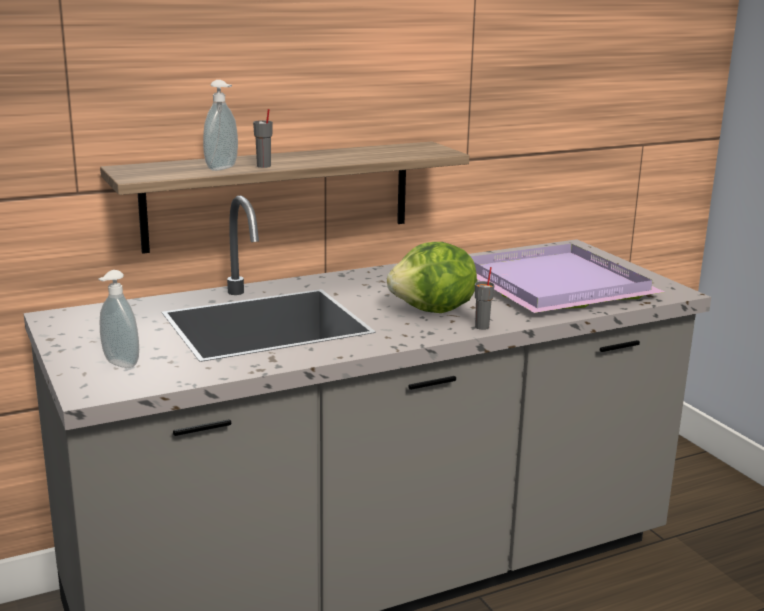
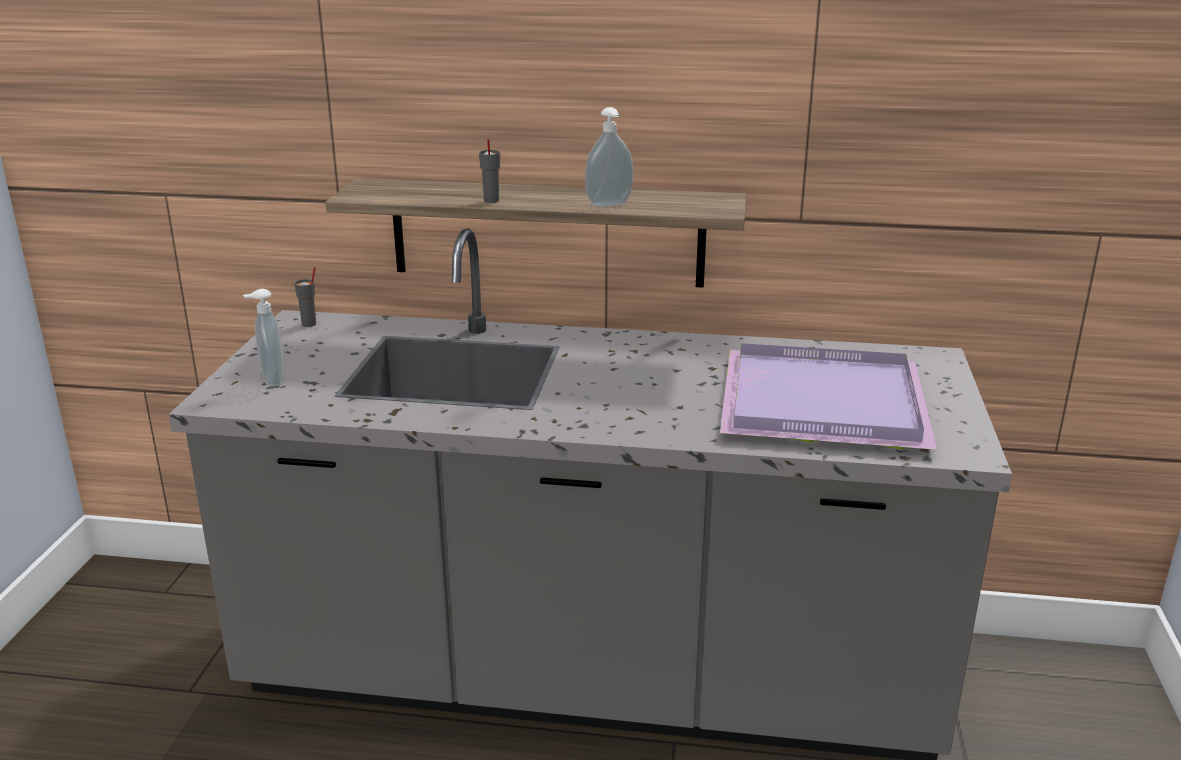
camera: 35 degrees right, 5 degrees up
(223, 168) = (449, 197): soap dispenser -> soap dispenser (610, 205)
(434, 311) = (629, 401): lettuce -> none
(482, 327) = (649, 434): grey cup -> grey cup (309, 324)

